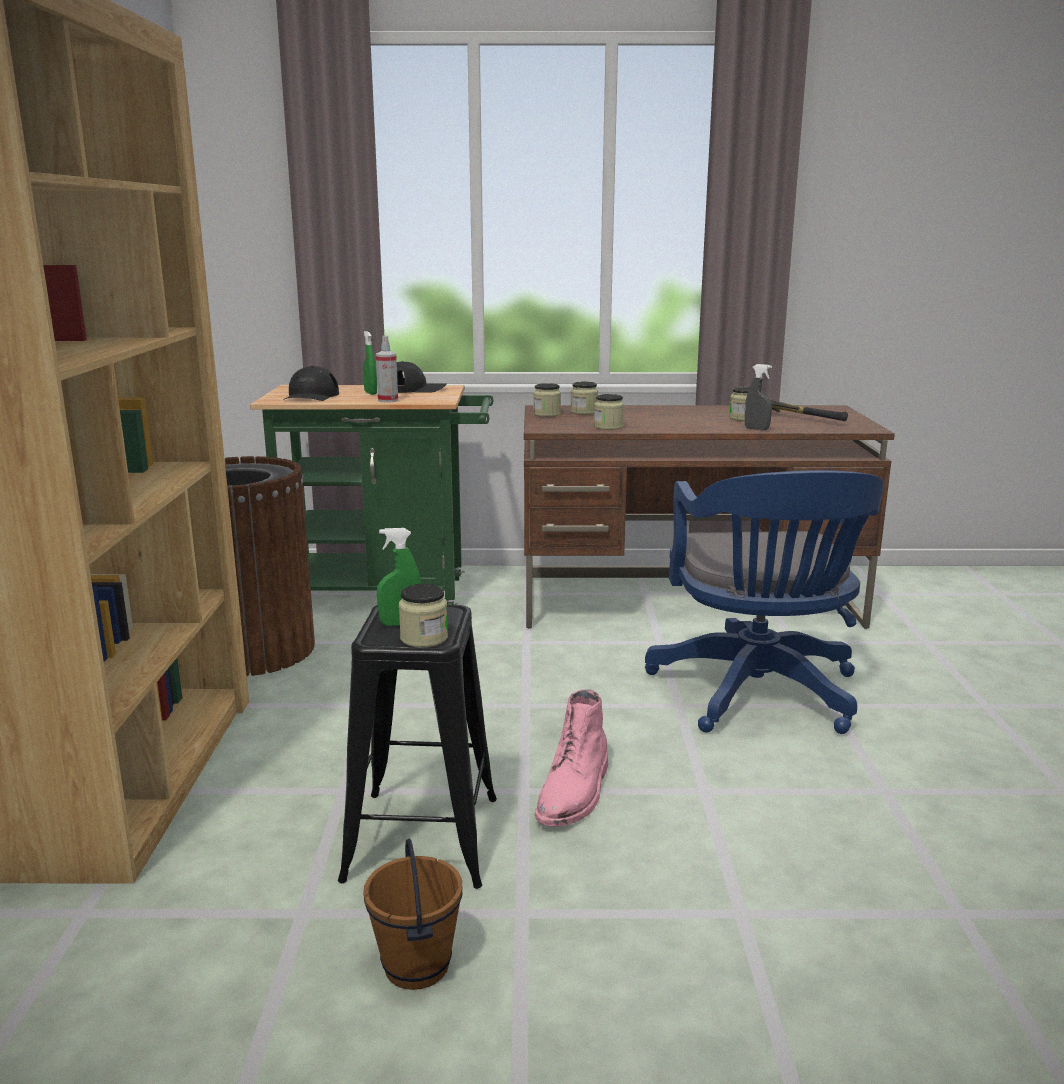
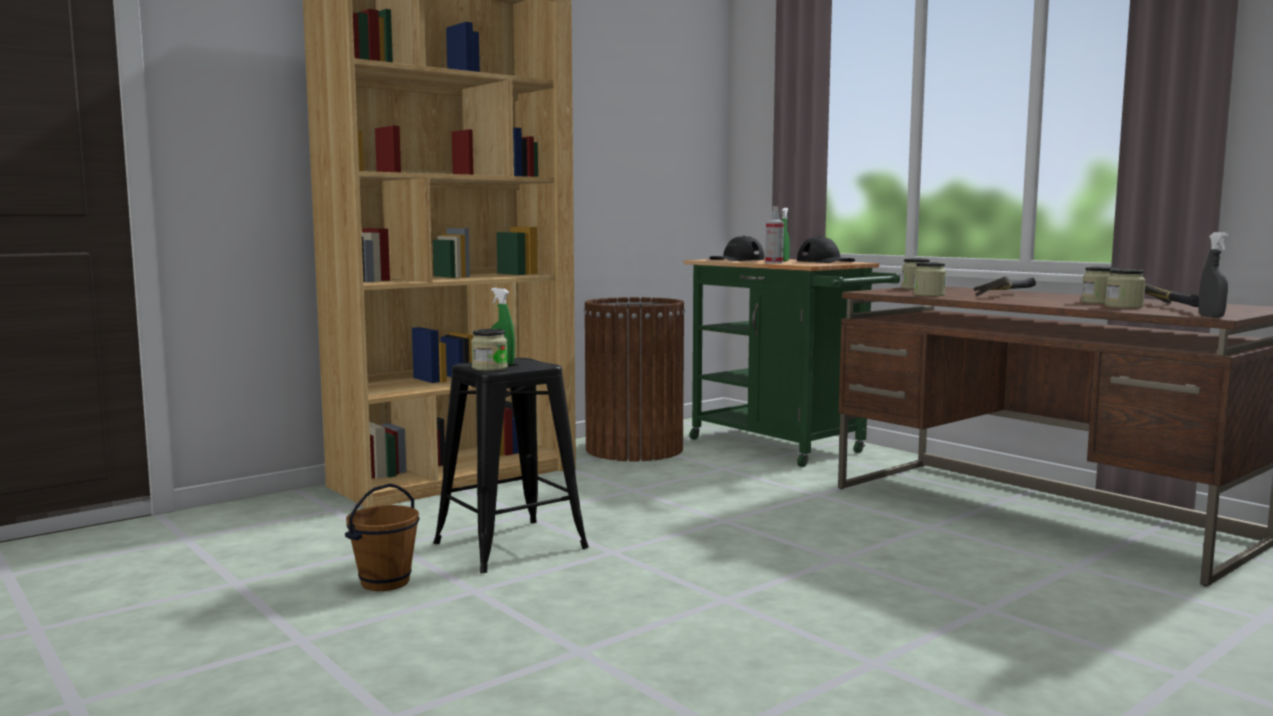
camera: 50 degrees right, 10 degrees down
(575, 794) = (637, 565): pink boot -> none
(584, 412) = (955, 290): jar -> jar (1124, 306)
(649, 416) = (1005, 295): none -> hammer
(756, 429) = (1072, 306): grey spray bottle -> grey spray bottle (1211, 316)
(758, 695) = (928, 579): blue office chair -> none

